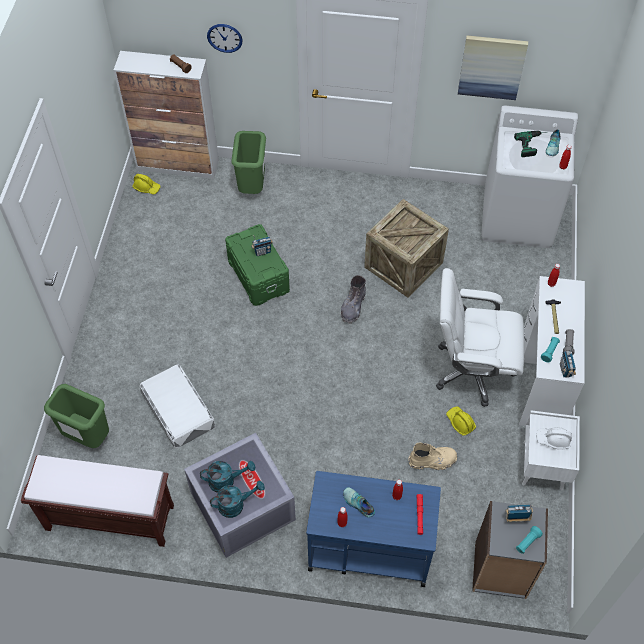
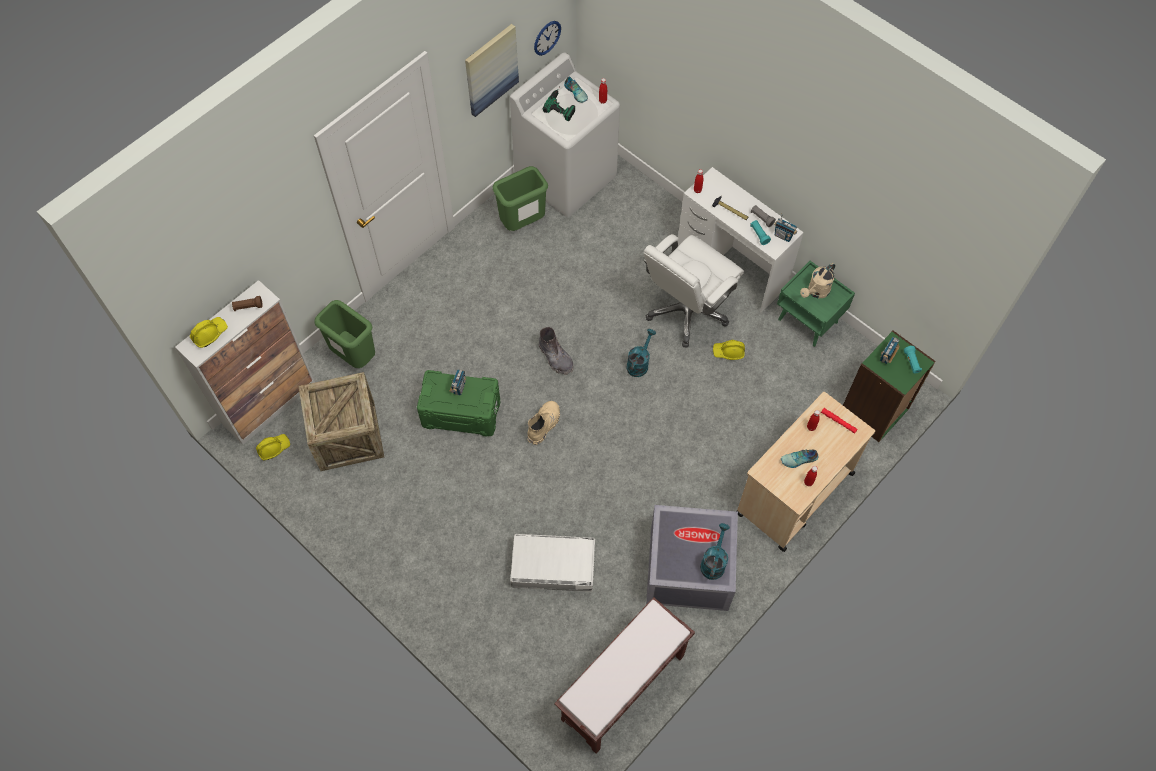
camera: 55 degrees left, 5 degrees up
(87, 437) = (523, 663): green trash can -> green trash can (522, 224)
(143, 61) = (209, 334): none -> yellow hard hat
(224, 38) = (266, 244): wall clock -> wall clock (547, 37)
(226, 481) = (685, 556): turquoise watering can -> turquoise watering can (639, 363)
(368, 549) = (794, 493): blue cart -> beige cart
(403, 265) = (544, 291): crate -> crate (347, 435)
(432, 461) = (749, 395): beige boot -> beige boot (544, 424)
(500, 570) = (874, 411): grey bookcase -> green bookcase
(543, 466) = (808, 321): white nightstand -> green nightstand
(553, 439) = (816, 292): white hard hat -> beige watering can

